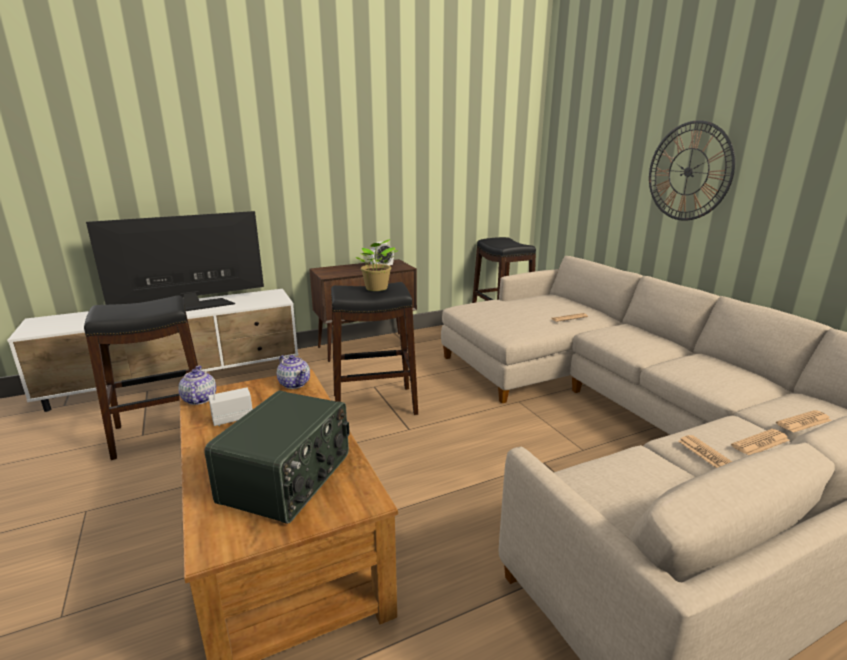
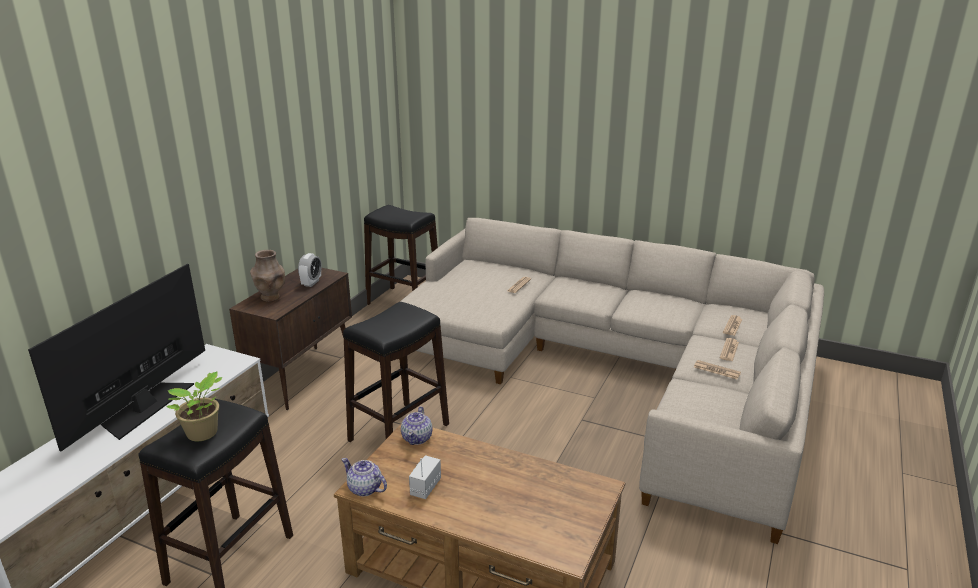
camera: 40 degrees left, 5 degrees up
(288, 478) = (541, 501): radio -> none
(294, 383) = (417, 438): teapot -> teapot turned 90 degrees clockwise
(342, 269) = (270, 297): none -> brown vase
(377, 289) = (397, 318): potted plant -> potted plant (203, 434)
(688, 171) = (580, 136): wall clock -> none

